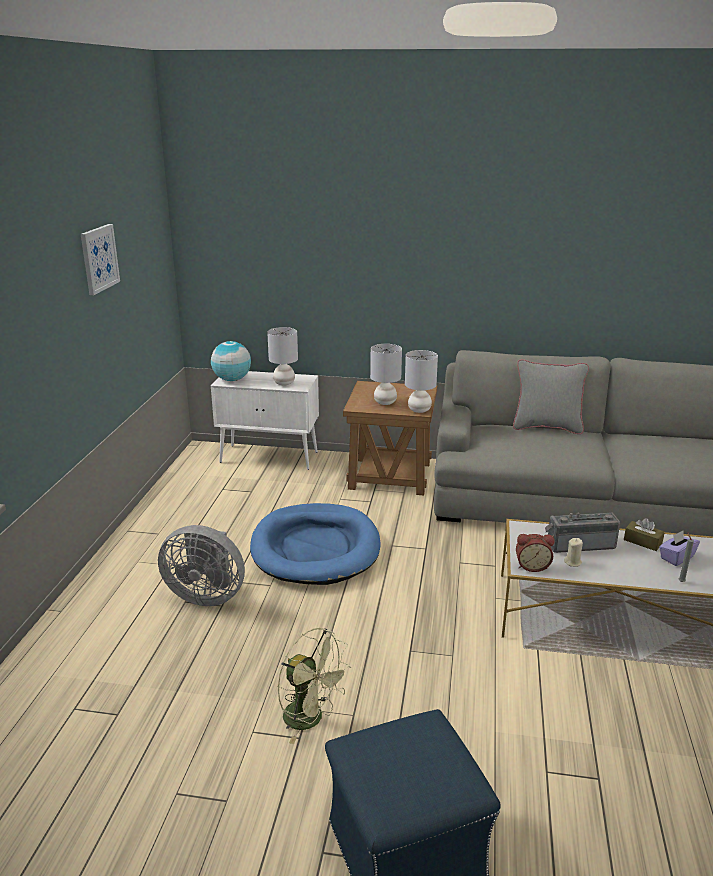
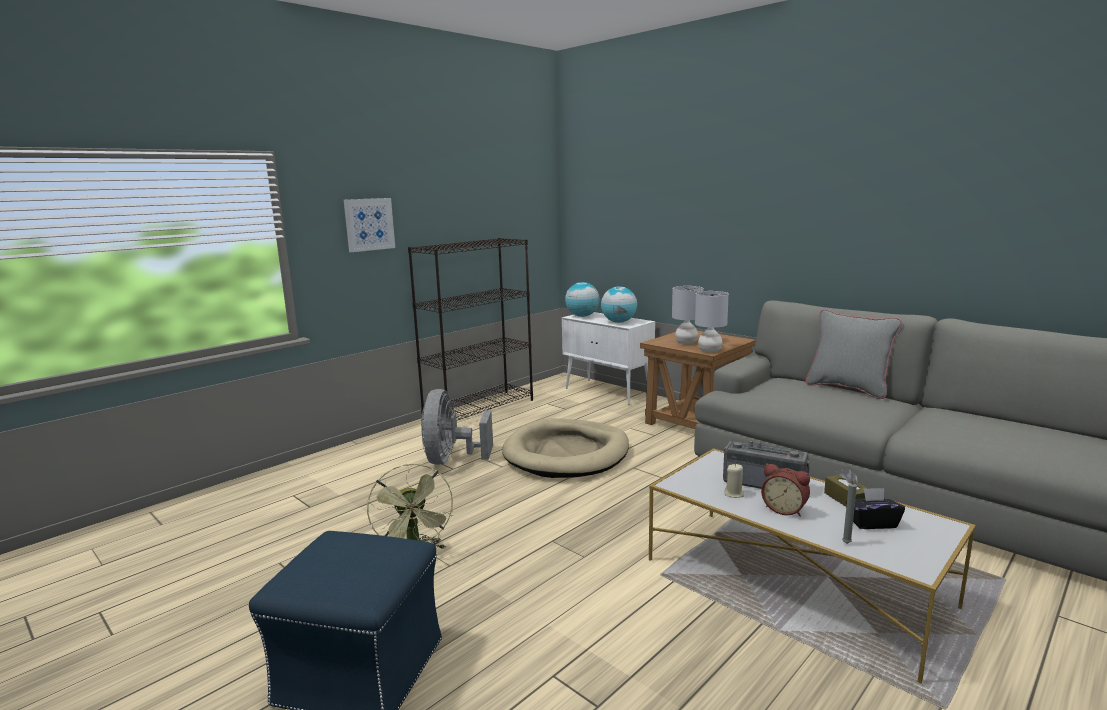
camera: 35 degrees right, 10 degrees down
(99, 258) = (460, 192): picture -> picture (369, 224)
(155, 517) = (480, 409): none -> black bookcase
(206, 595) = (451, 460): grey fan -> grey fan turned 45 degrees clockwise
(284, 383) = (618, 322): grey table lamp -> globe
(315, 548) = (567, 453): blue dog bed -> beige dog bed
(532, 566) = (685, 485): alarm clock -> alarm clock (784, 509)
(676, 557) = (872, 523): purple tissue box -> black tissue box

